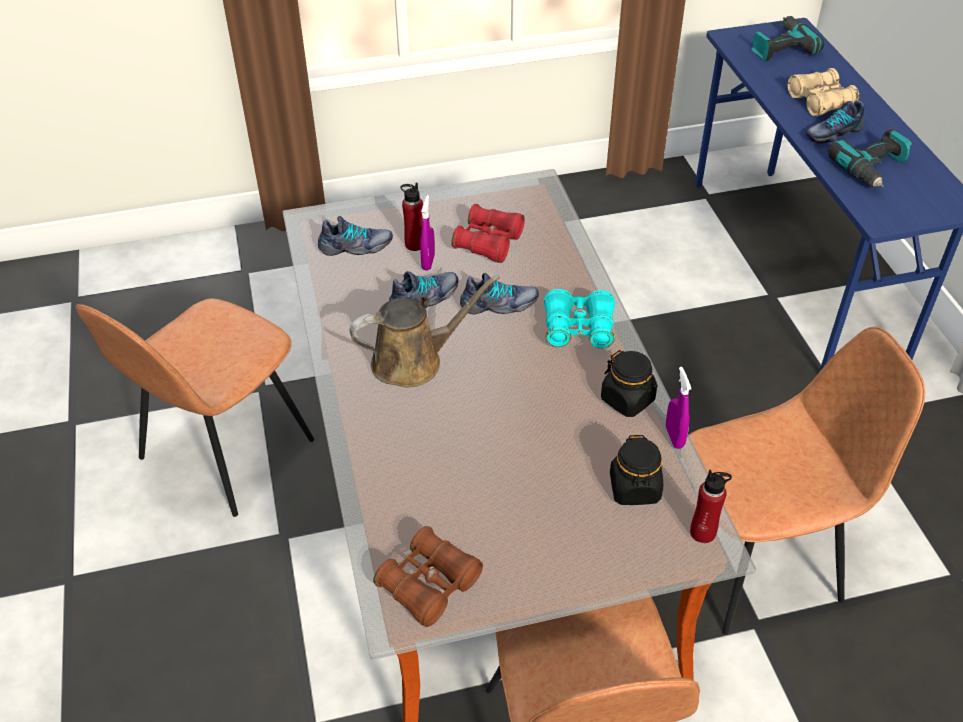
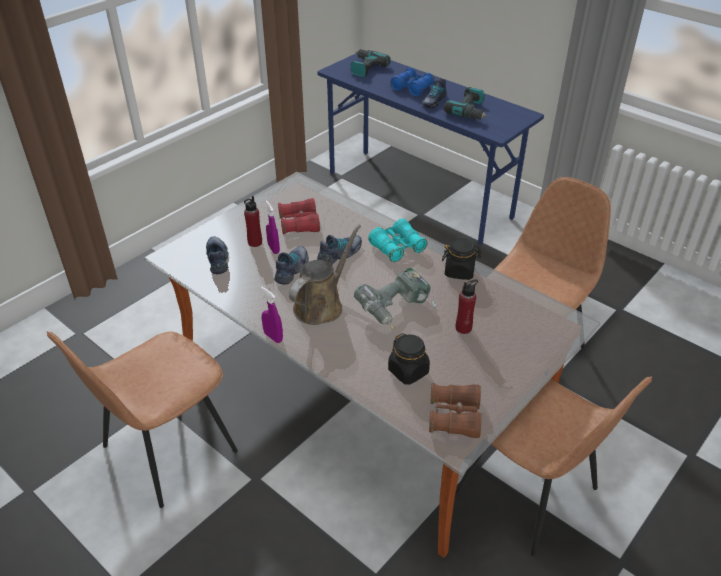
camera: 35 degrees left, 5 degrees down
(223, 452) = (166, 451): brown chair -> brown chair turned 45 degrees clockwise
(356, 247) = (218, 258): shoe -> shoe turned 60 degrees counterclockwise
(493, 413) = (396, 311): none -> power drill
(635, 488) = (508, 313): black jar -> black jar (408, 371)
(674, 437) = (501, 279): purple spray bottle -> purple spray bottle (273, 337)
(703, 532) = (560, 317): red bottle -> red bottle (463, 328)
(820, 101) = (412, 88): beige binoculars -> blue binoculars

